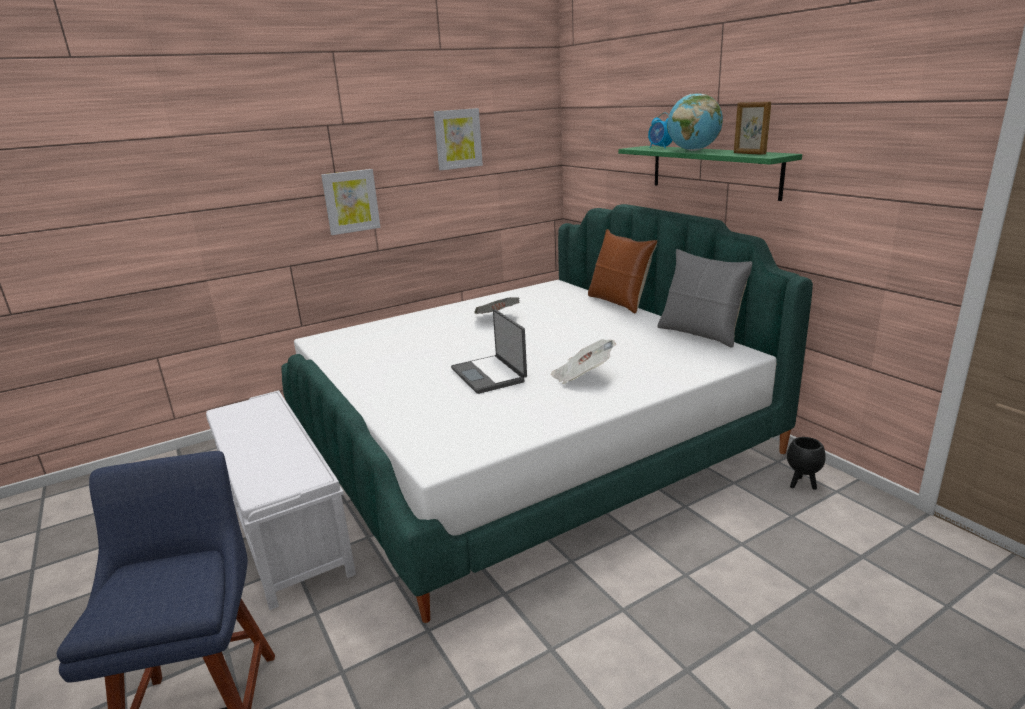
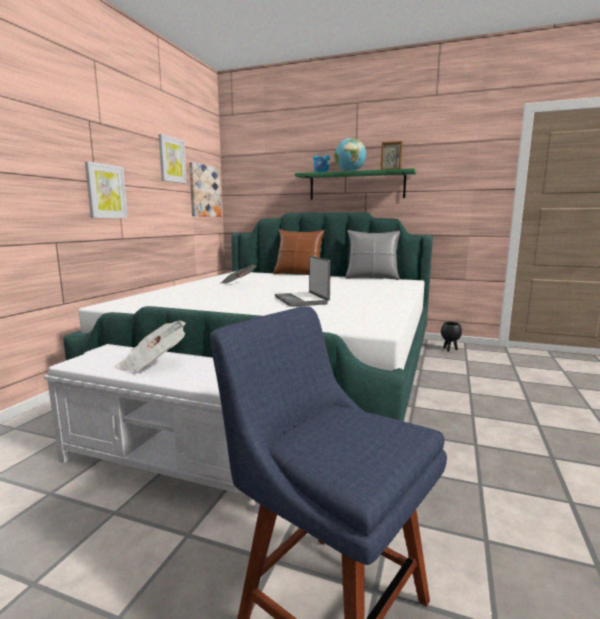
camera: 40 degrees left, 10 degrees down
(489, 375) = (302, 300): laptop -> laptop turned 45 degrees clockwise
(521, 167) = (204, 191): none -> picture
(582, 376) = (358, 294): newspaper -> newspaper (152, 363)

